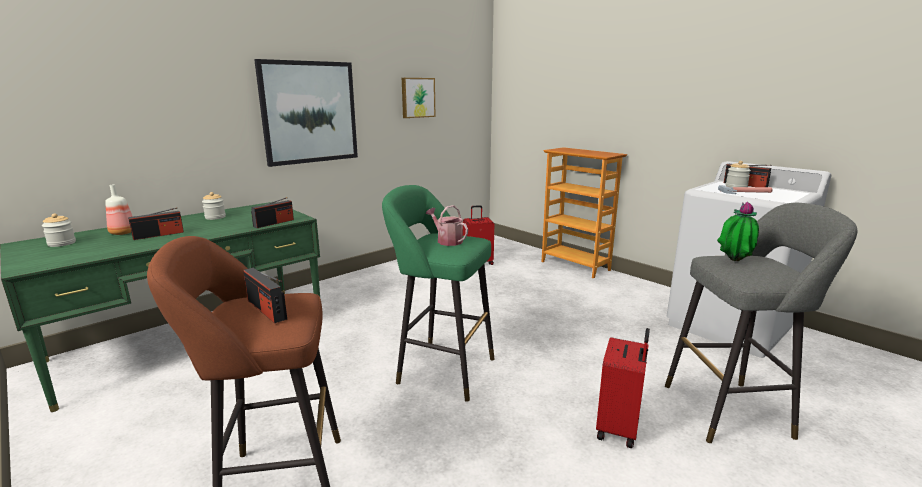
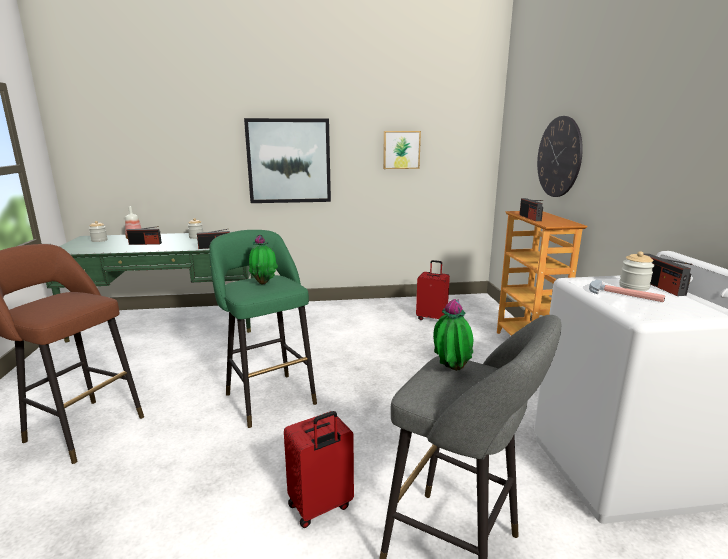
camera: 35 degrees right, 0 degrees up
(266, 309) = (62, 302): radio -> radio (530, 218)
(447, 241) = (264, 283): watering can -> potted plant
(582, 99) = (559, 157): none -> wall clock

